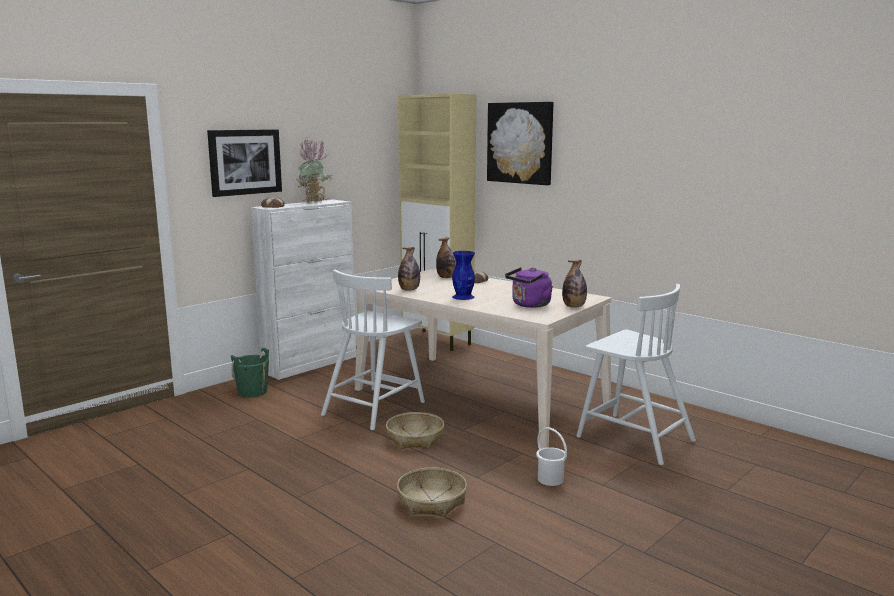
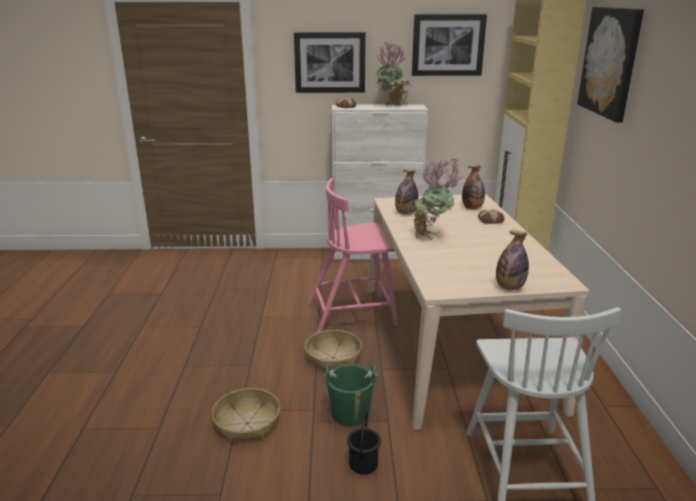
camera: 45 degrees right, 10 degrees up
(252, 392) = (301, 263): green bucket -> green bucket (350, 414)
(346, 141) = (448, 45): none -> picture
(374, 408) = (353, 314): white chair -> pink chair
(463, 297) = (431, 236): blue vase -> potted plant
(529, 305) = (468, 268): purple kettle -> none
(550, 479) = (364, 463): white bucket -> black bucket

